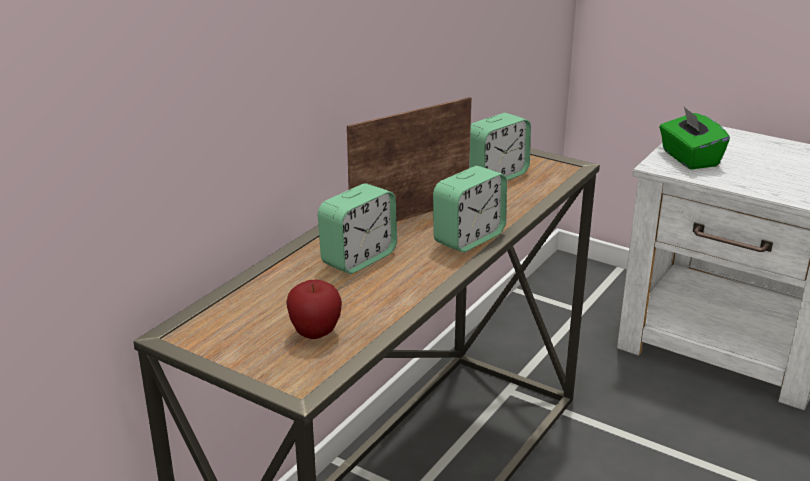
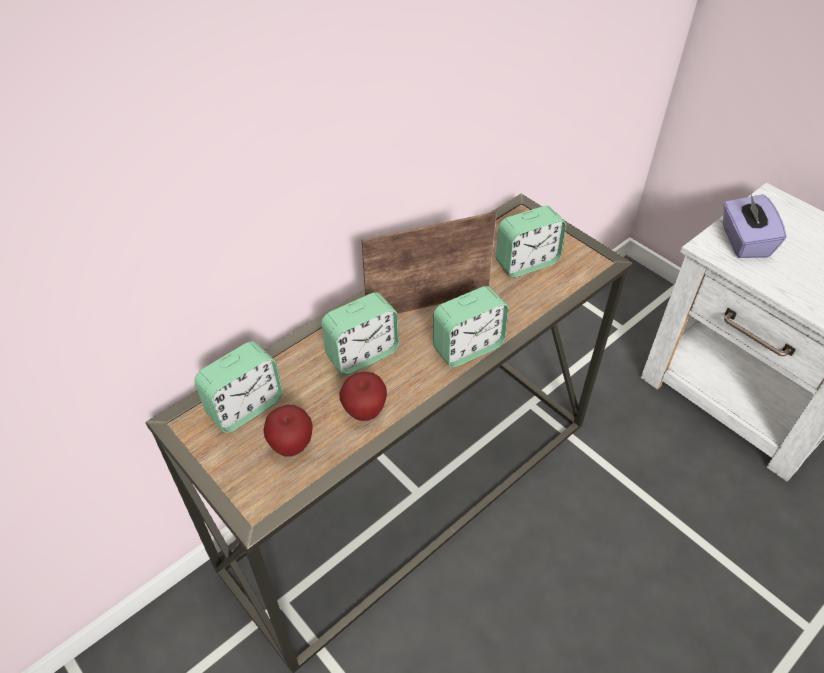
camera: 15 degrees right, 20 degrees up
(247, 313) = (245, 407): none -> alarm clock
(383, 298) = (364, 412): none -> apple
(689, 158) = (743, 241): green tissue box -> purple tissue box

